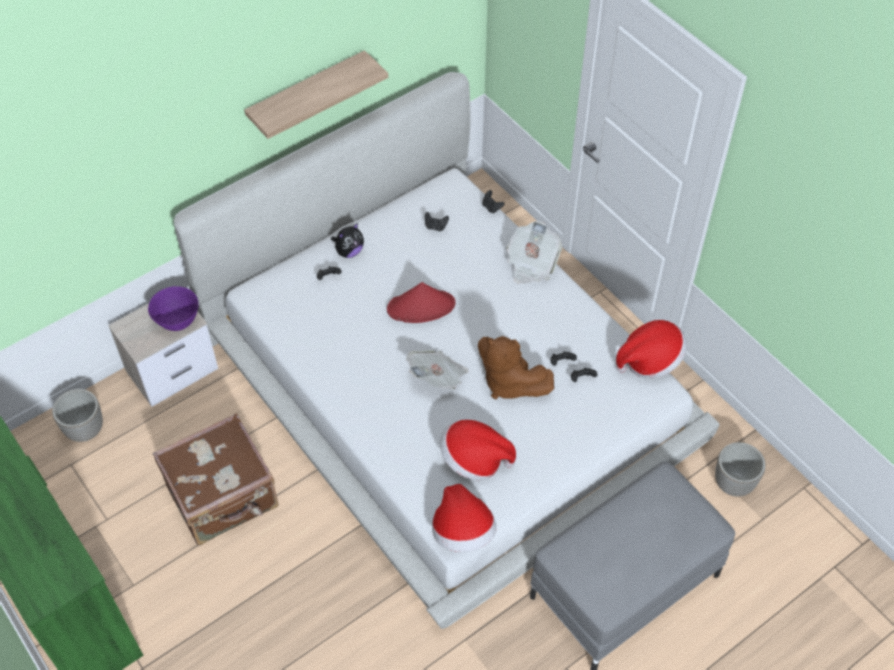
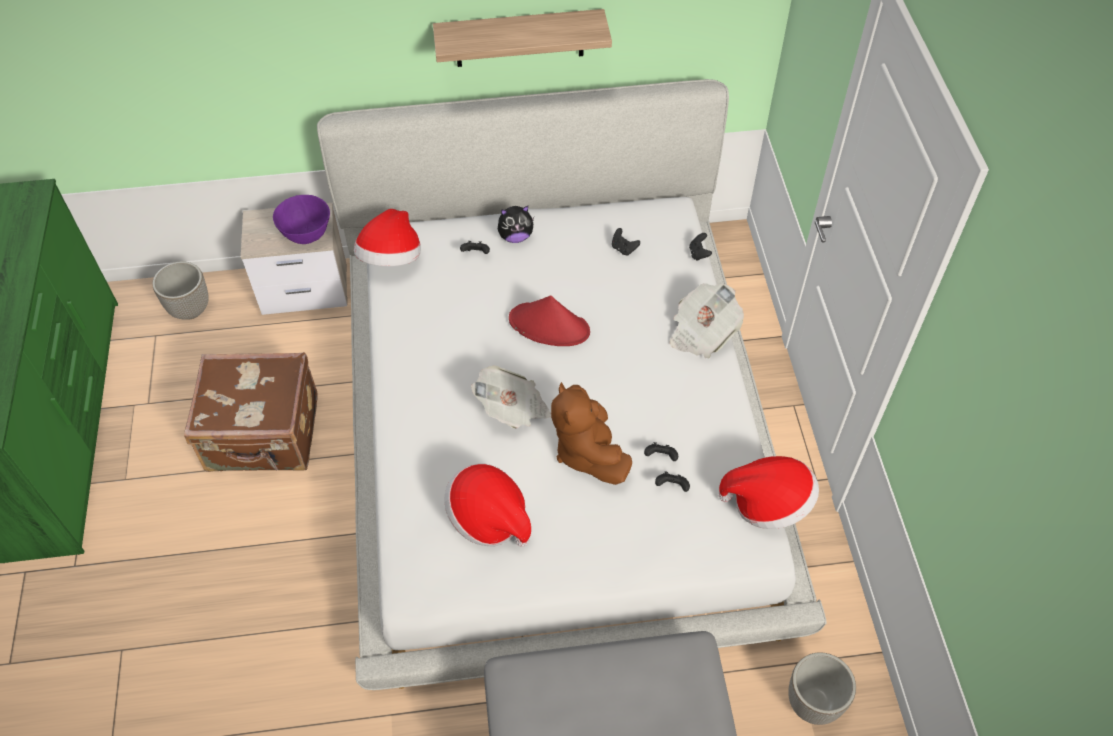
camera: 30 degrees right, 0 degrees up
(463, 532) = (420, 593): hat -> hat (391, 259)

